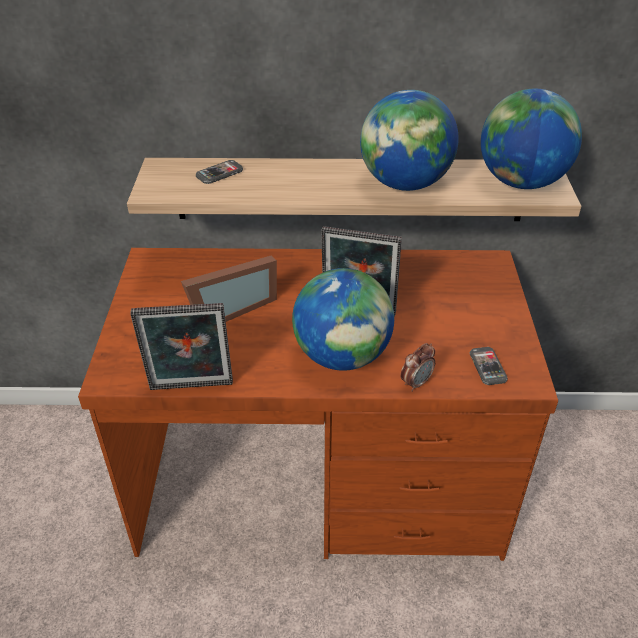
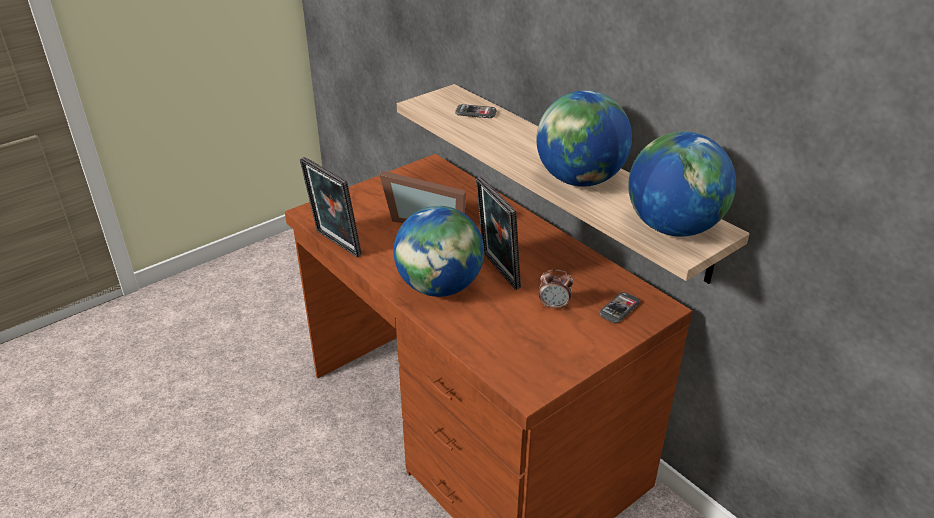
camera: 50 degrees right, 5 degrees down
(416, 383) = (454, 333): alarm clock -> alarm clock (554, 306)
(487, 367) = (517, 361): phone -> phone (619, 309)

